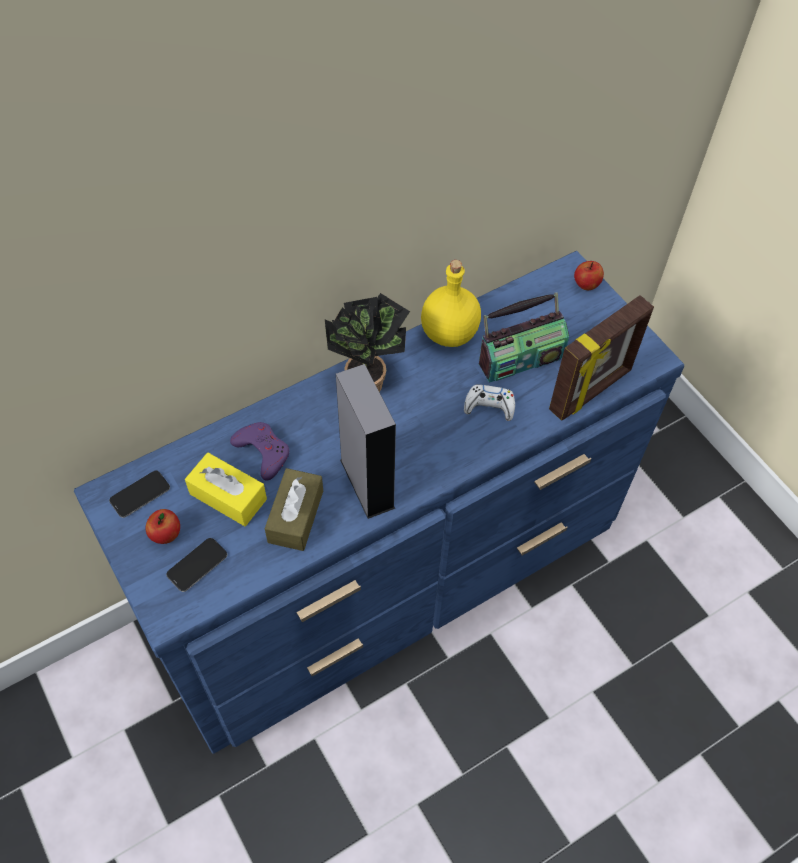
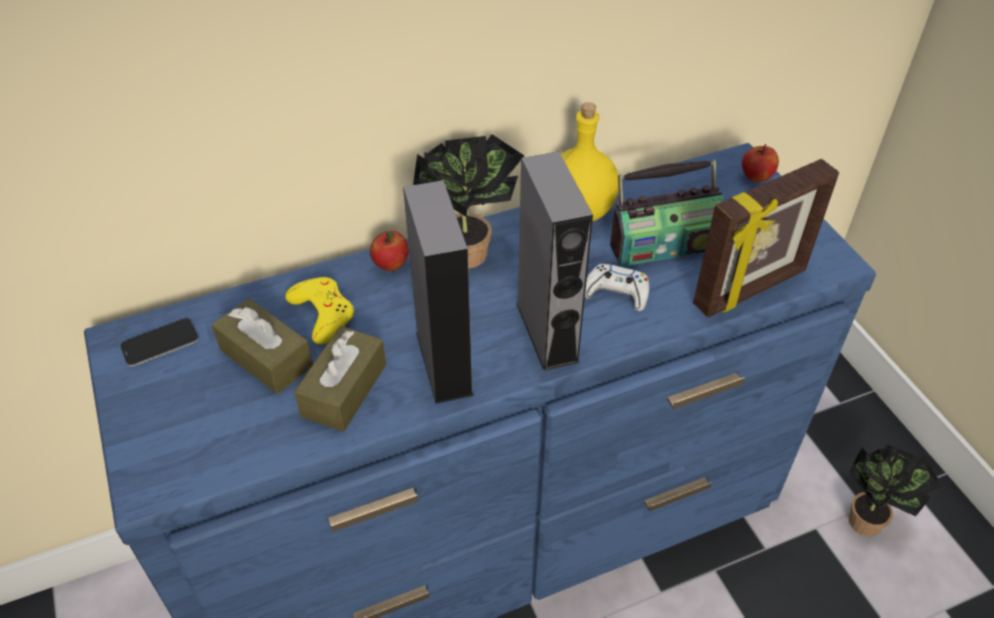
camera: 10 degrees right, 10 degrees down
(166, 535) = (176, 392): apple -> apple (390, 265)
(197, 565) = (204, 432): phone -> none
(228, 496) = (266, 357): yellow tissue box -> brown tissue box
(263, 452) = (322, 313): purple game controller -> yellow game controller
(441, 447) = (547, 332): none -> grey speaker
(687, 527) = (869, 519): none -> potted plant

